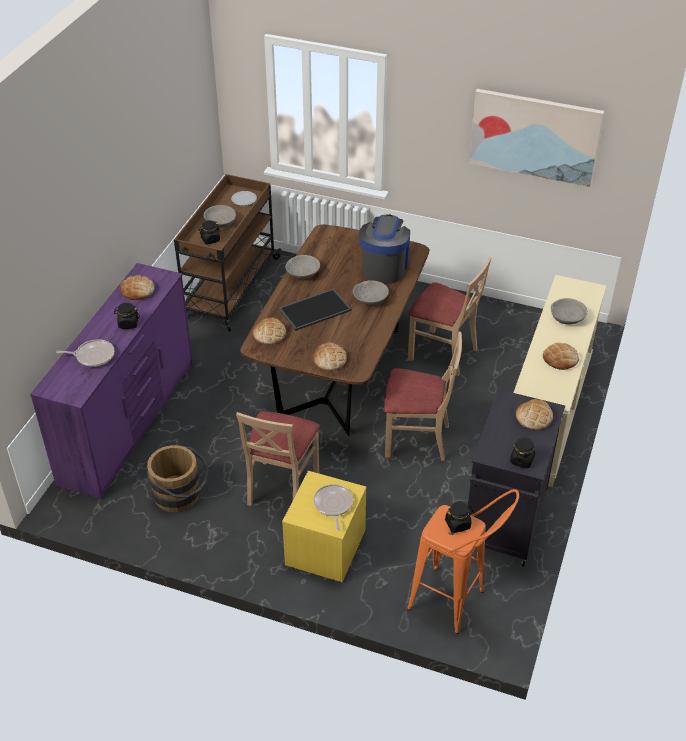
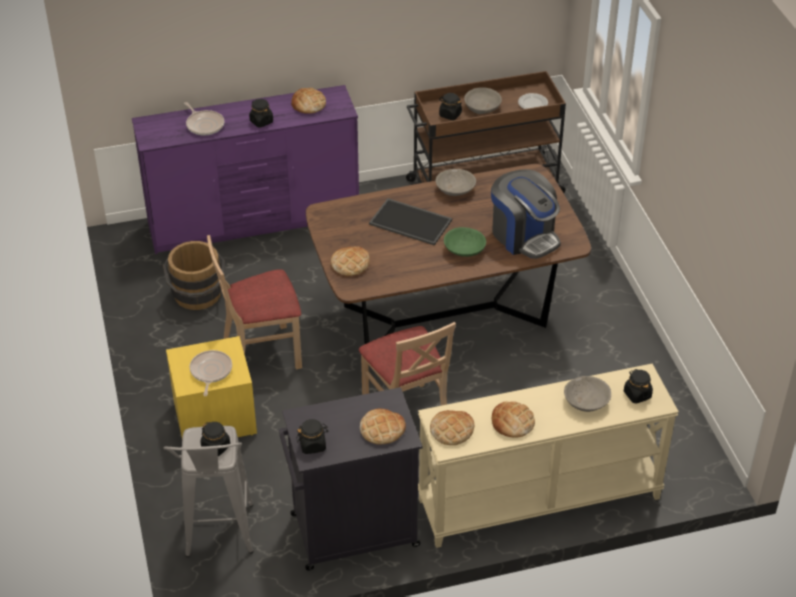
camera: 55 degrees right, 0 degrees up
(269, 334) = (348, 211): bread -> bread (452, 430)
(333, 505) = (210, 372): frying pan -> frying pan turned 45 degrees counterclockwise
(370, 299) = (464, 249): grey bowl -> green bowl
(384, 266) = (524, 236): coffee machine -> coffee machine turned 75 degrees clockwise
(443, 353) = (550, 376): beige chair -> none
(456, 605) = (219, 541): orange stool -> grey stool
(534, 136) = (729, 197): picture -> none
(578, 294) = (637, 394): none -> black jar

